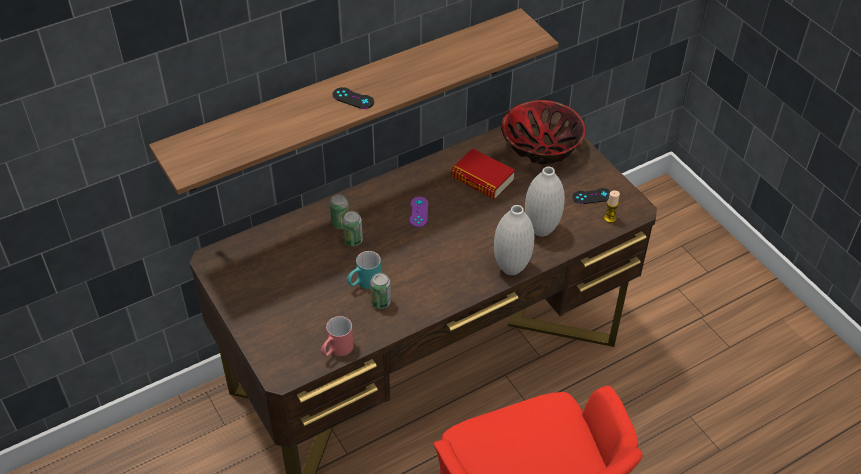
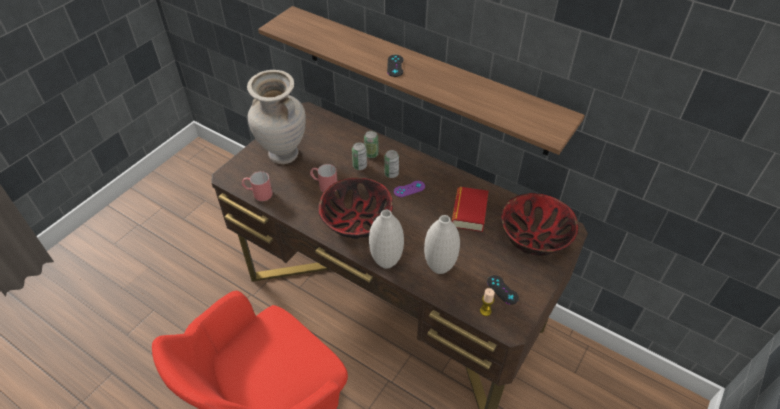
camera: 65 degrees right, 0 degrees up
(283, 306) = (283, 156): none -> beige vase
(364, 283) = (324, 185): turquoise mug -> red mug
(381, 302) = (311, 200): can -> can (391, 174)
(438, 272) = (357, 220): none -> bowl

